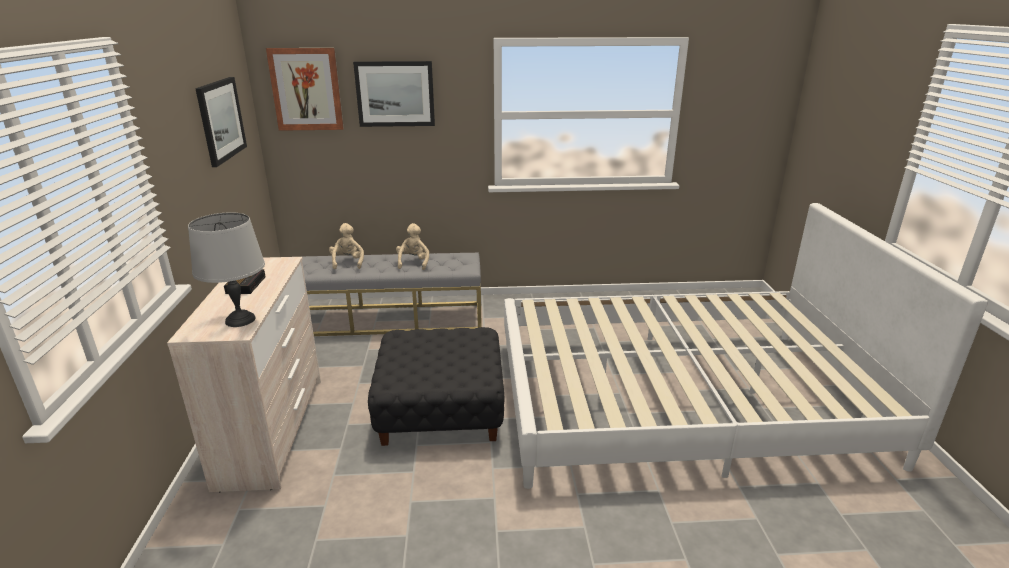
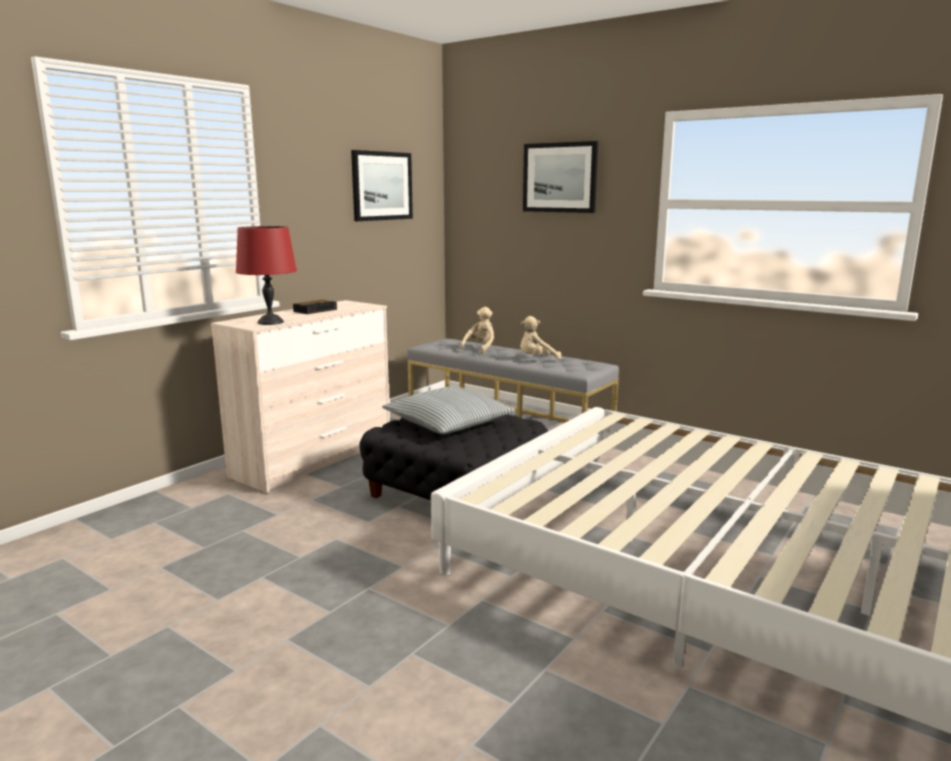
camera: 40 degrees right, 10 degrees down
(241, 320) = (271, 322): grey table lamp -> red table lamp
(306, 89) = (484, 173): picture -> none
(413, 263) = (536, 359): beige plush toy -> beige plush toy turned 150 degrees counterclockwise
(427, 355) = (449, 423): none -> pillow

